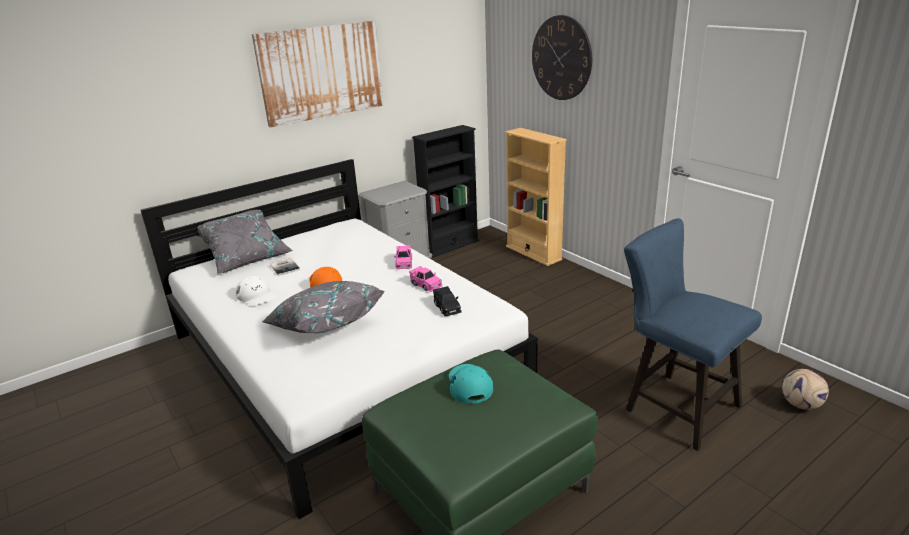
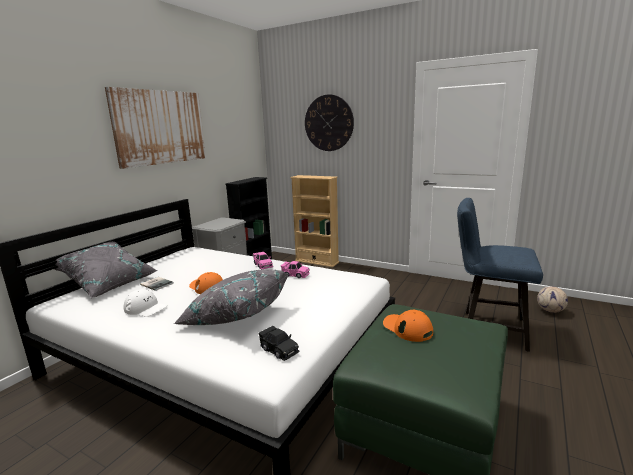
camera: 25 degrees left, 10 degrees down
(447, 307) = (328, 285): black toy car -> black toy car (279, 350)
(469, 385) = (407, 328): turquoise cap -> orange cap

